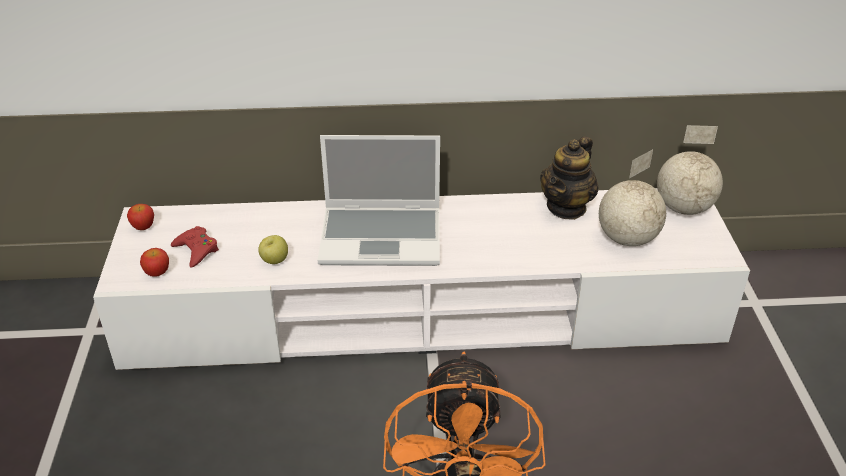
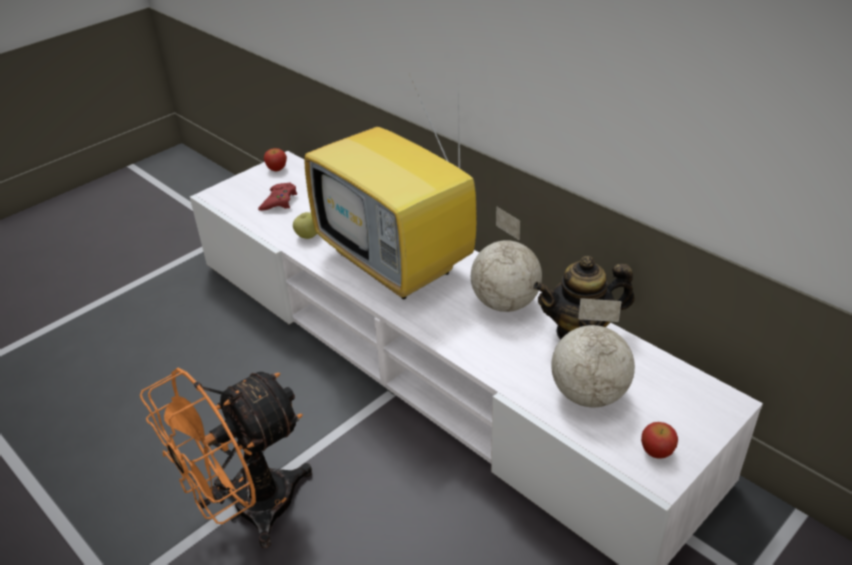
camera: 50 degrees right, 0 degrees up
(157, 272) = (239, 202): apple -> apple (657, 451)
(383, 237) = (398, 263): laptop -> television
(682, 208) = (697, 406): globe -> globe (505, 303)

